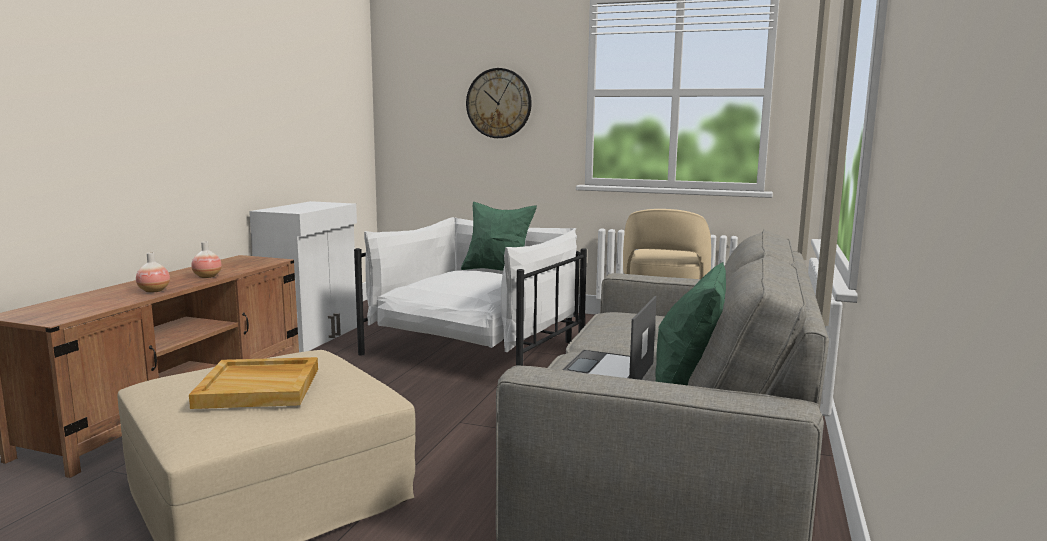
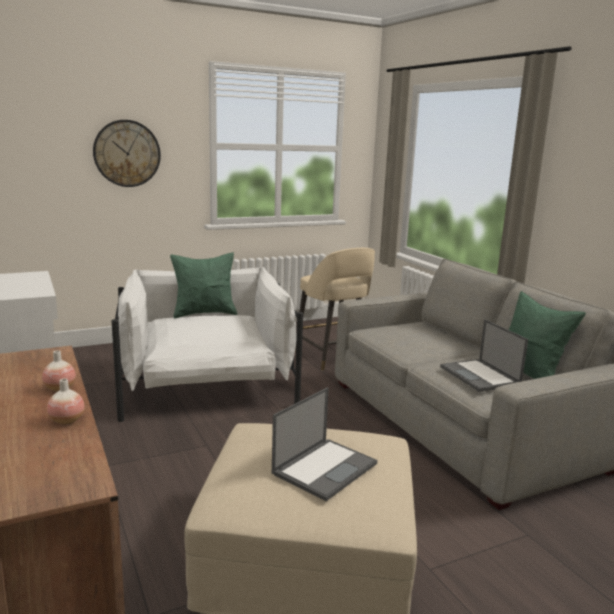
camera: 45 degrees left, 5 degrees up
(260, 387) = (325, 468): beige tray -> laptop

